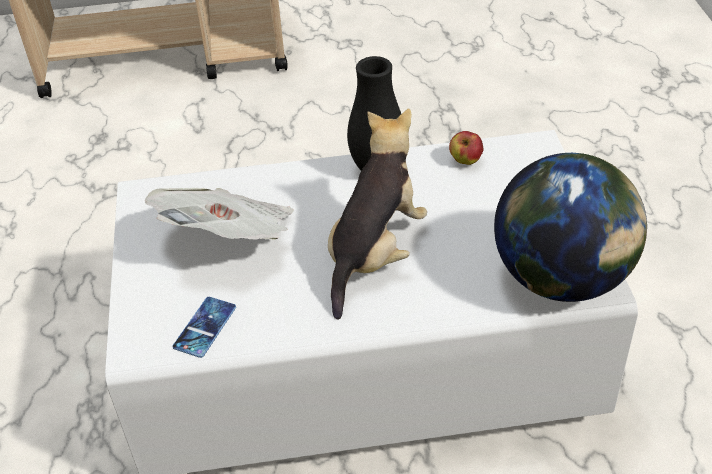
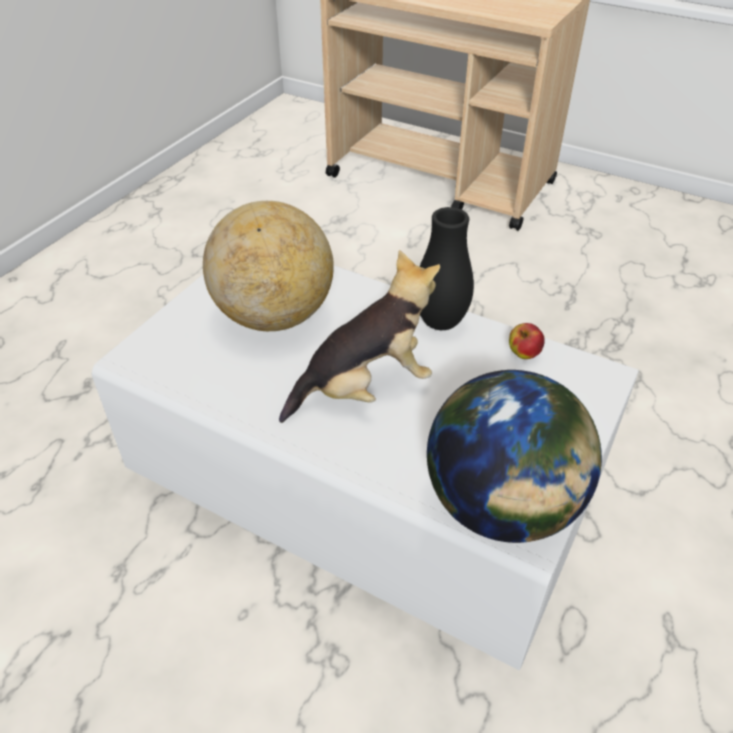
camera: 35 degrees right, 0 degrees up
(205, 327) = (187, 370): phone -> none
(230, 239) = (275, 316): newspaper -> globe

